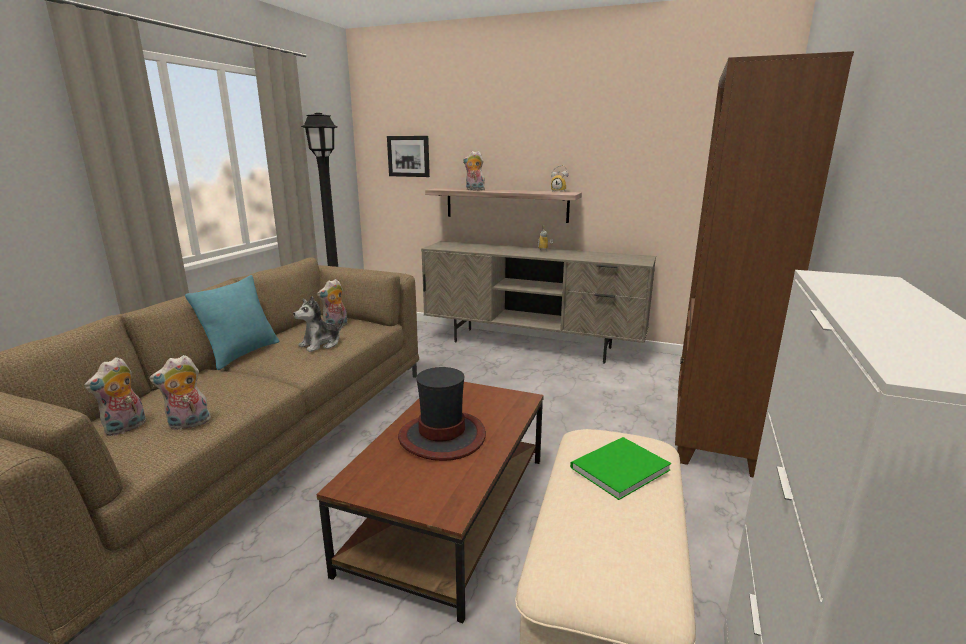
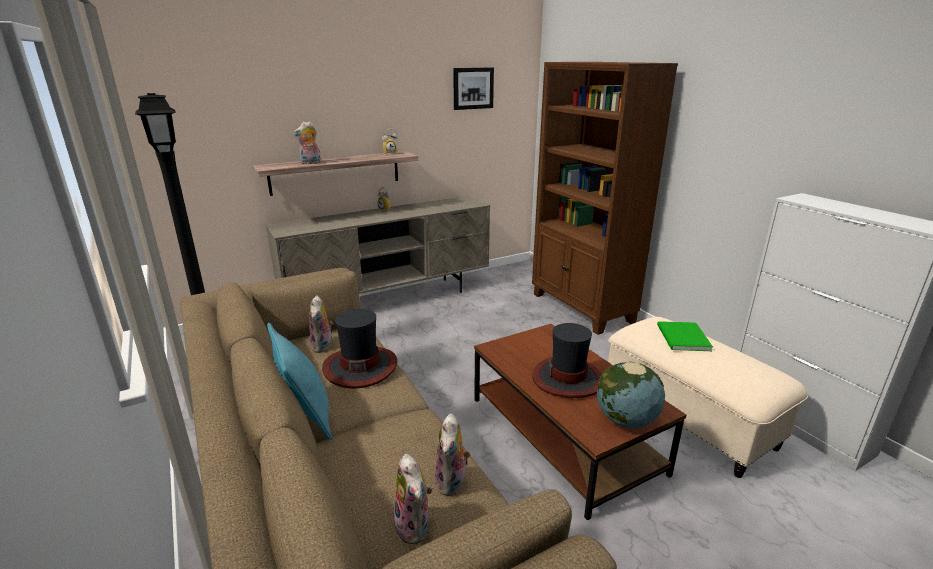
camera: 50 degrees left, 5 degrees up
(321, 344) = (360, 366): plush toy -> hat
(399, 493) = (625, 420): none -> globe
(409, 156) = (205, 132): picture -> picture (473, 88)

